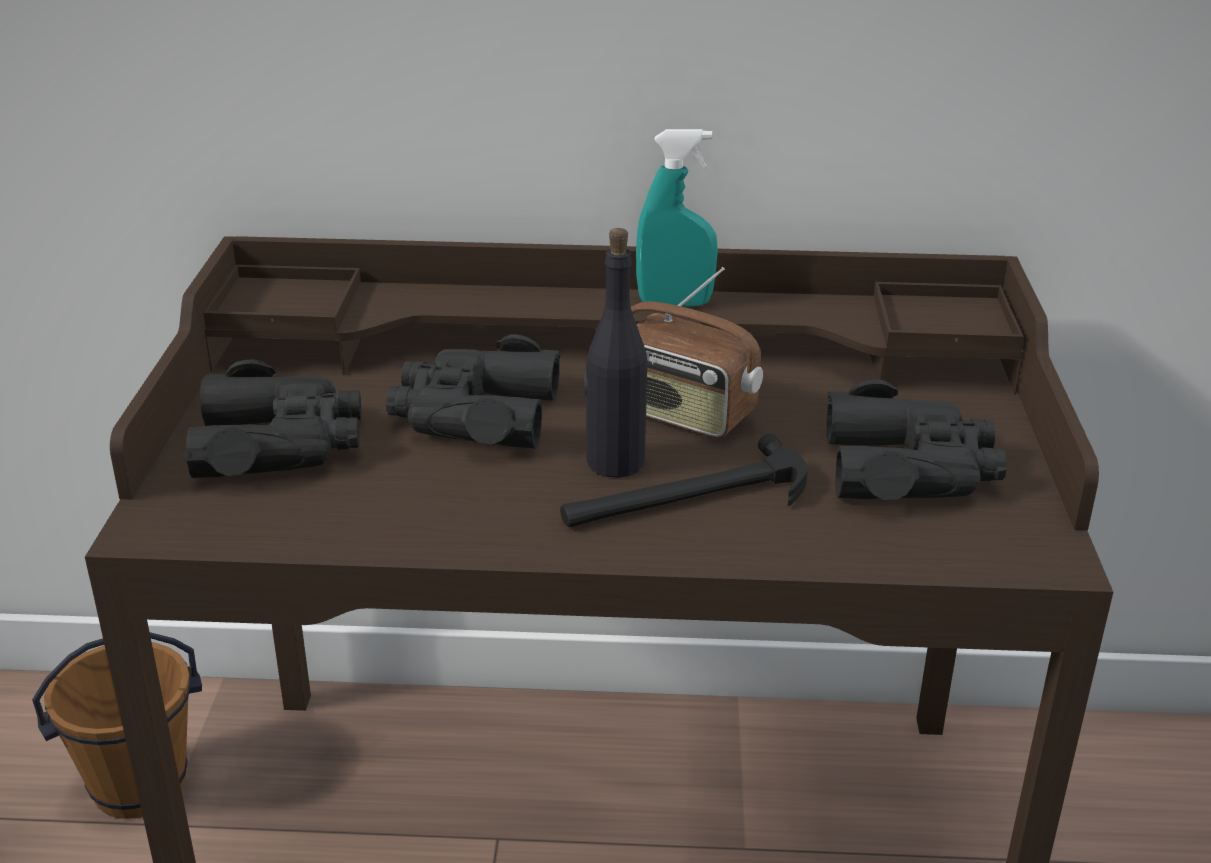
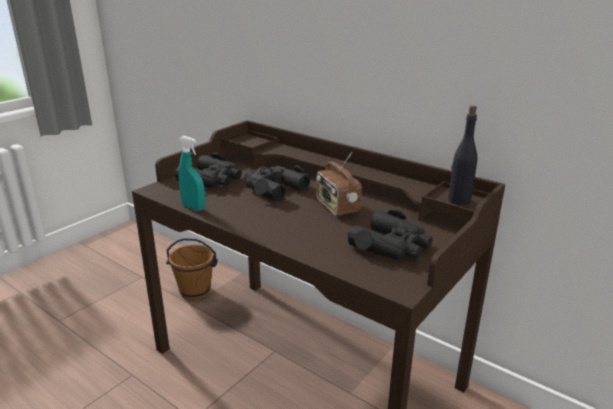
camera: 35 degrees right, 5 degrees down
(614, 462) = (295, 213): black bottle -> black bottle (459, 200)
(674, 303) = (365, 171): turquoise spray bottle -> turquoise spray bottle (193, 207)
(686, 499) = (302, 229): hammer -> none

